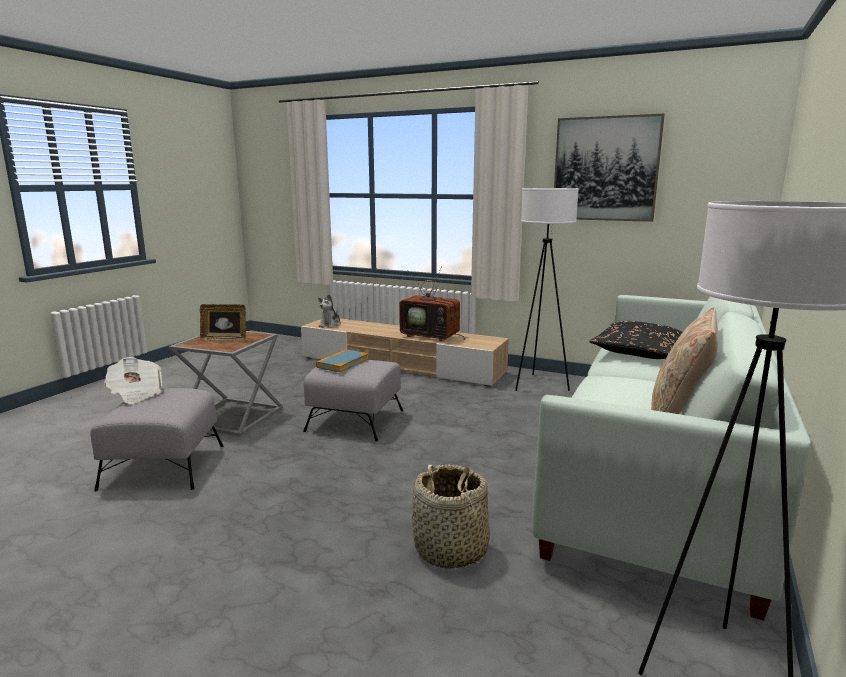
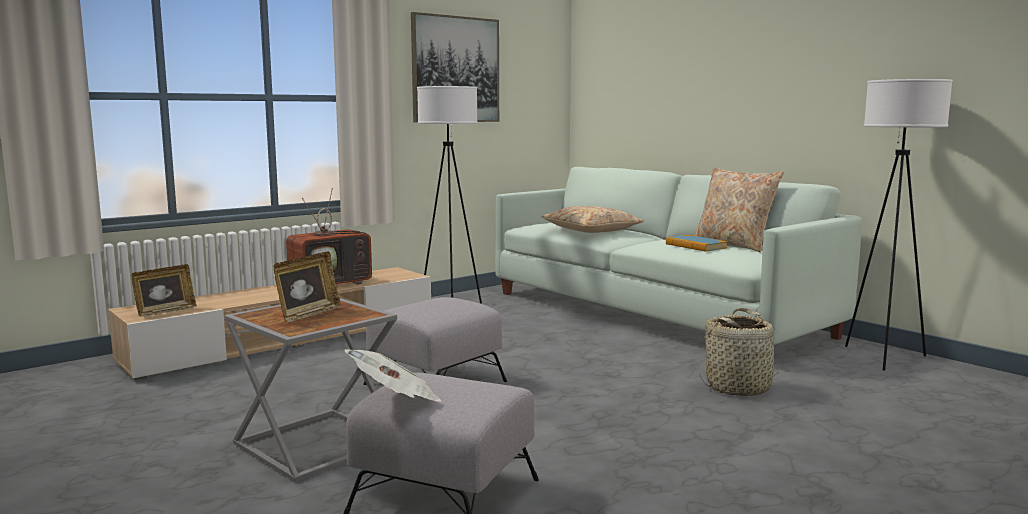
camera: 65 degrees left, 5 degrees down
(330, 325) = (165, 311): plush toy -> picture frame
(342, 363) = (423, 308): book -> book (695, 246)
(639, 351) = (591, 230): black pillow -> beige pillow

